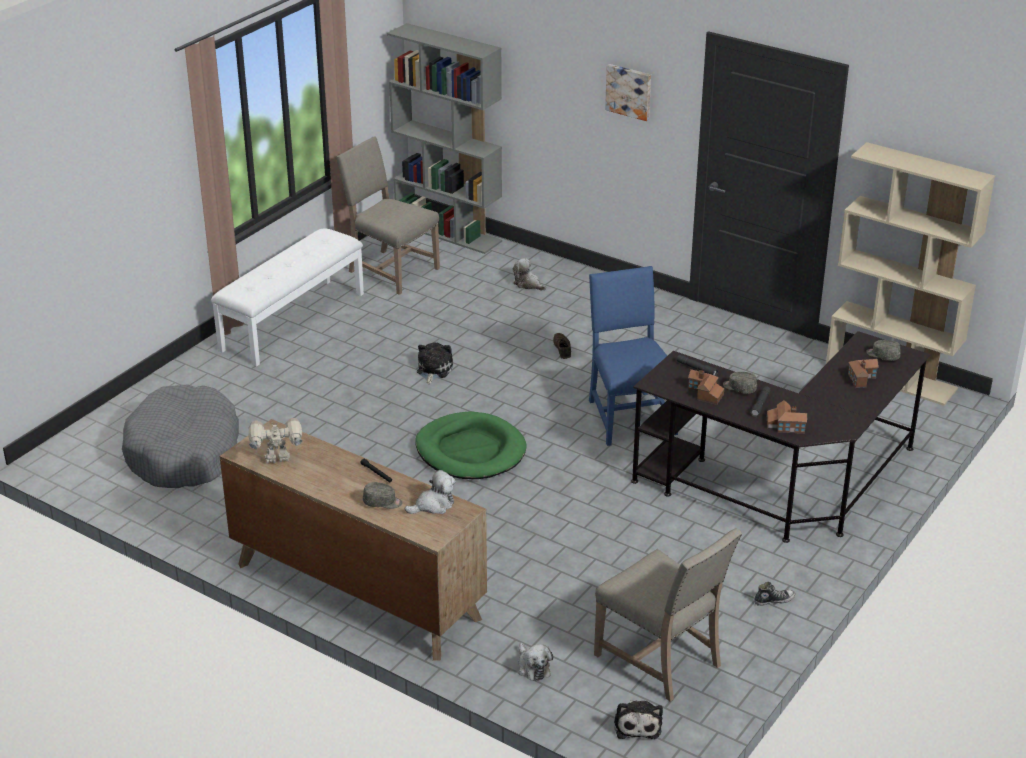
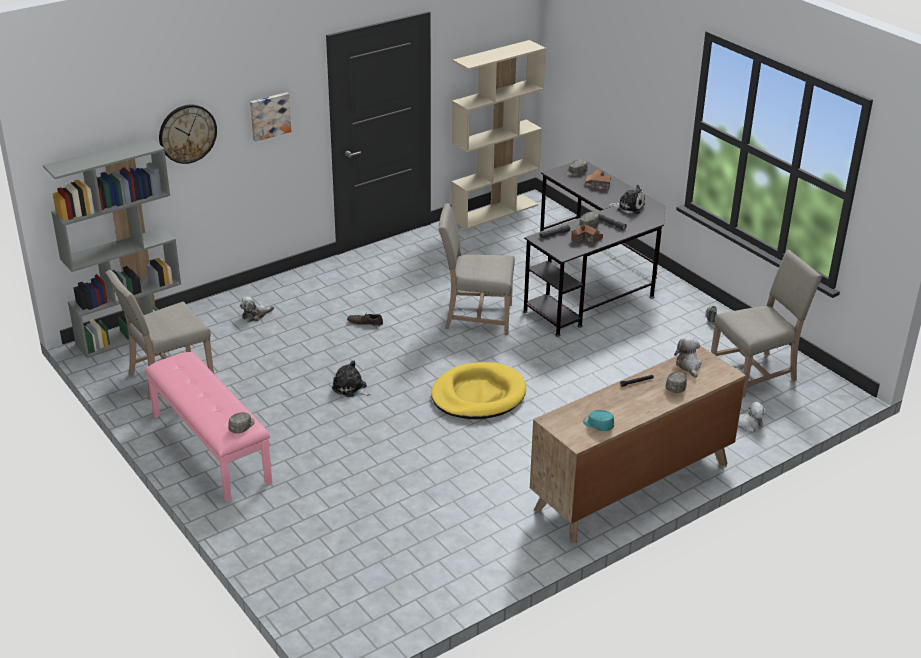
camera: 70 degrees left, 0 degrees up
(184, 453) = (387, 550): grey dog bed -> none
(247, 294) = (242, 427): none -> grey cap
(277, 460) = (598, 425): toy robot -> turquoise cap
(292, 321) = (209, 448): white bench -> pink bench
(470, 451) = (478, 395): green dog bed -> yellow dog bed
(542, 64) = (187, 133): none -> wall clock
(628, 416) = (476, 317): blue chair -> beige chair
(637, 724) = (814, 397): plush toy -> plush toy (629, 207)
(785, 425) = (639, 222): toy house -> none

